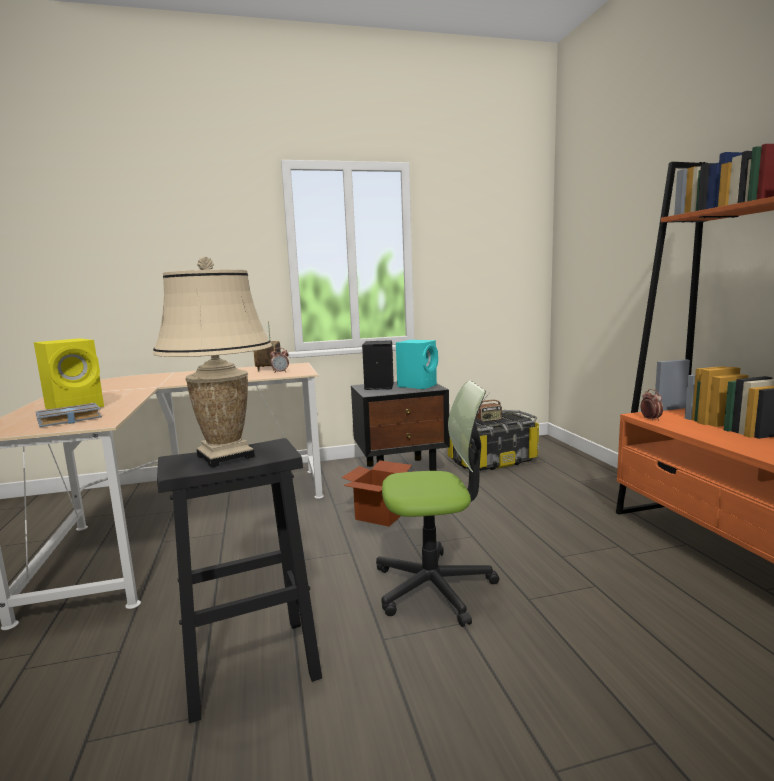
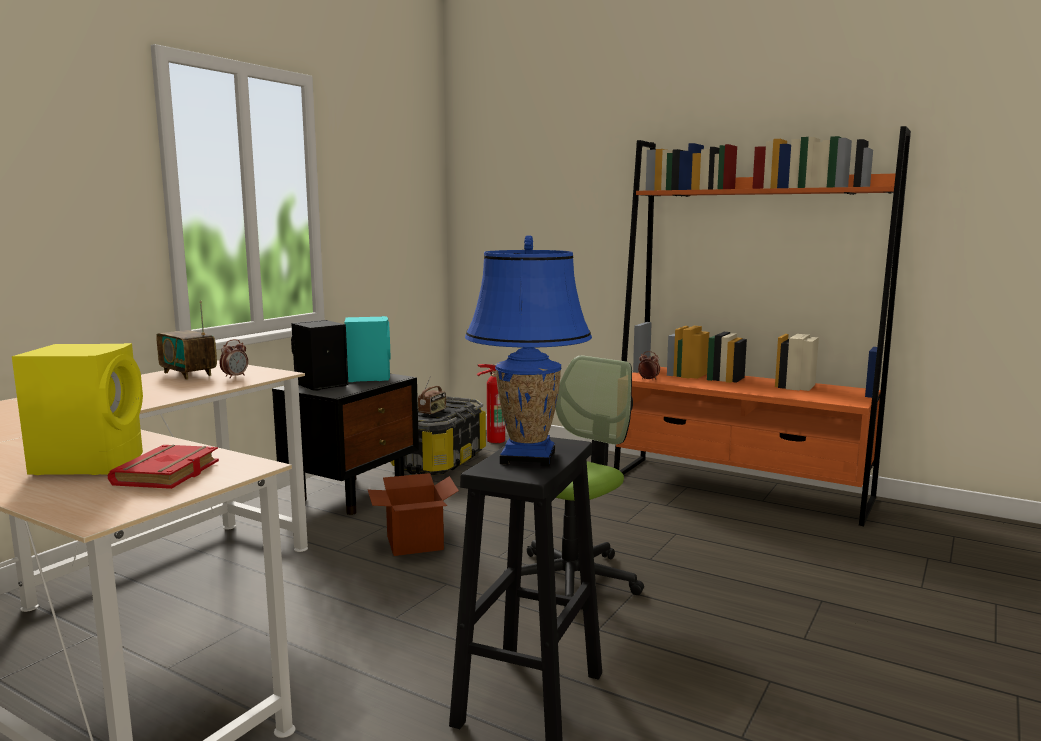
camera: 45 degrees left, 0 degrees up
(68, 420) = (168, 474): grey book -> red book
(226, 456) = (528, 457): beige table lamp -> blue table lamp
(560, 454) = (493, 440): none -> fire extinguisher

